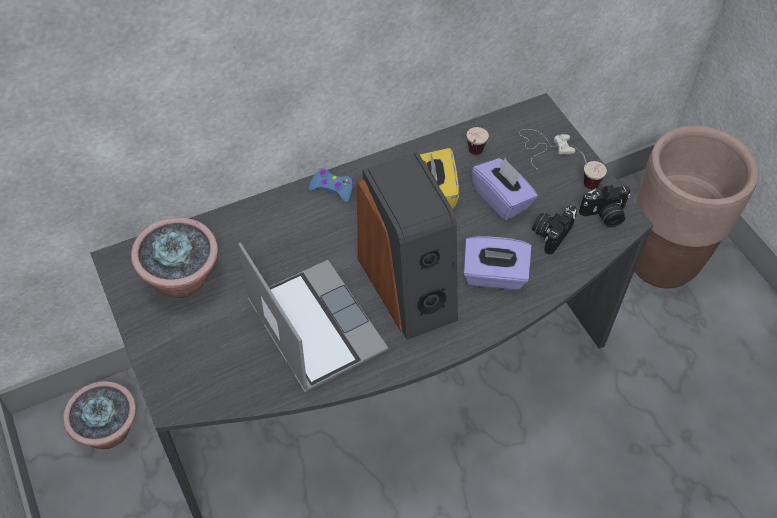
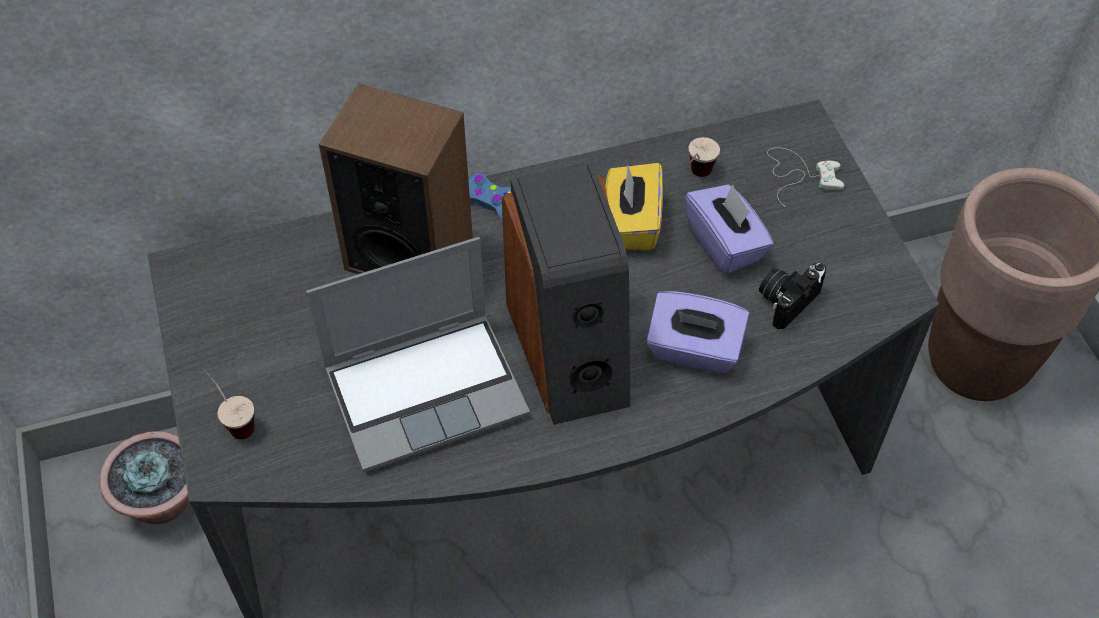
camera: 10 degrees right, 0 degrees up
(183, 280) = (263, 305): potted plant -> none
(281, 231) = (409, 253): none -> speaker
(313, 326) = (427, 390): laptop -> laptop turned 90 degrees clockwise
(583, 179) = (848, 228): cup -> cup (233, 420)
(604, 215) = (870, 283): camera -> none

